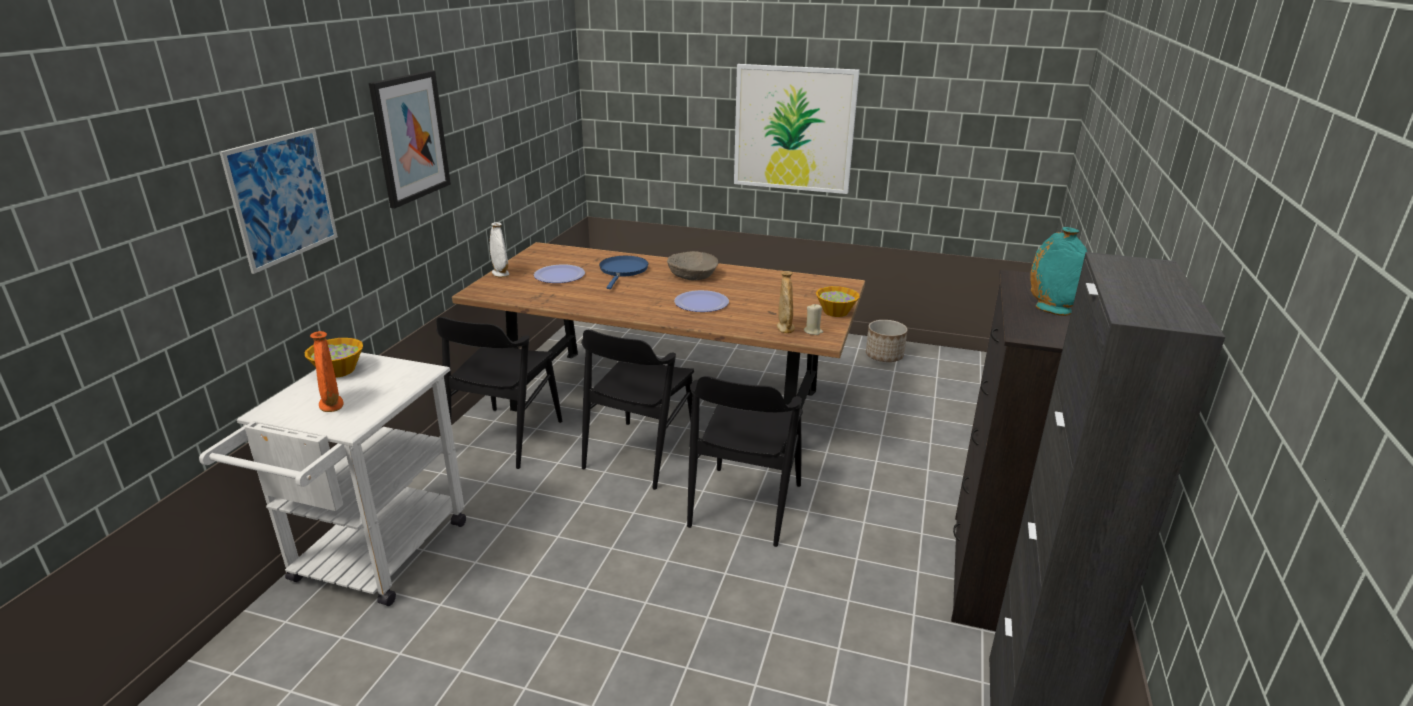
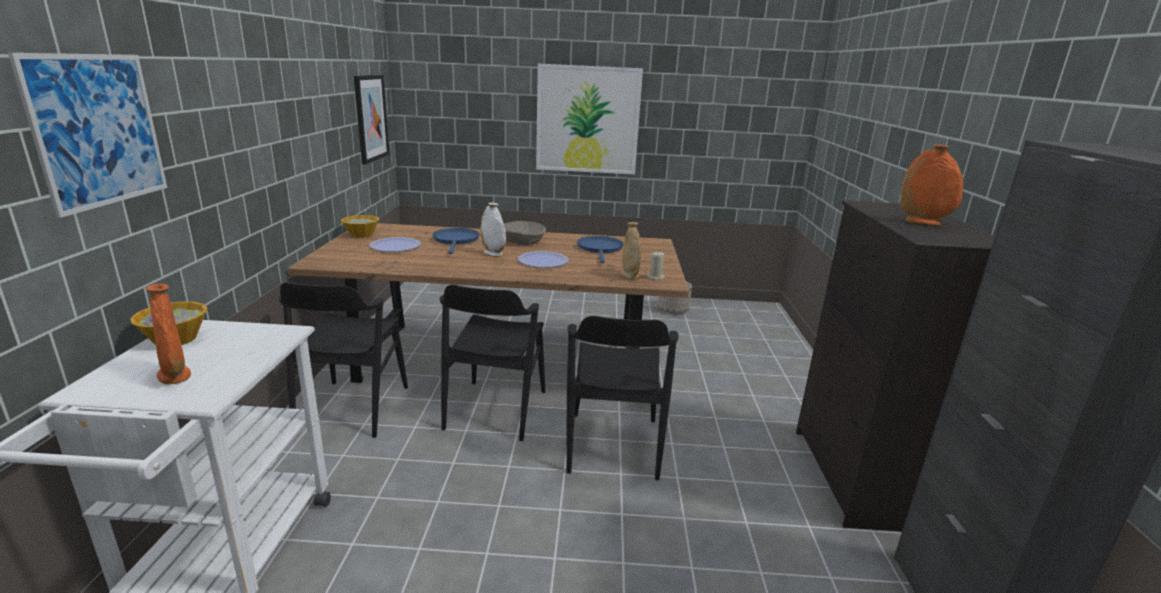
camera: 15 degrees left, 5 degrees down
(410, 137) = (244, 94): picture -> picture (371, 118)
(500, 274) = (334, 247): white vase -> white vase (493, 254)
(772, 290) = (600, 249): none -> blue frying pan
(835, 312) = (664, 262): bowl -> bowl (361, 234)
(1053, 310) = (922, 223): turquoise vase -> orange vase

